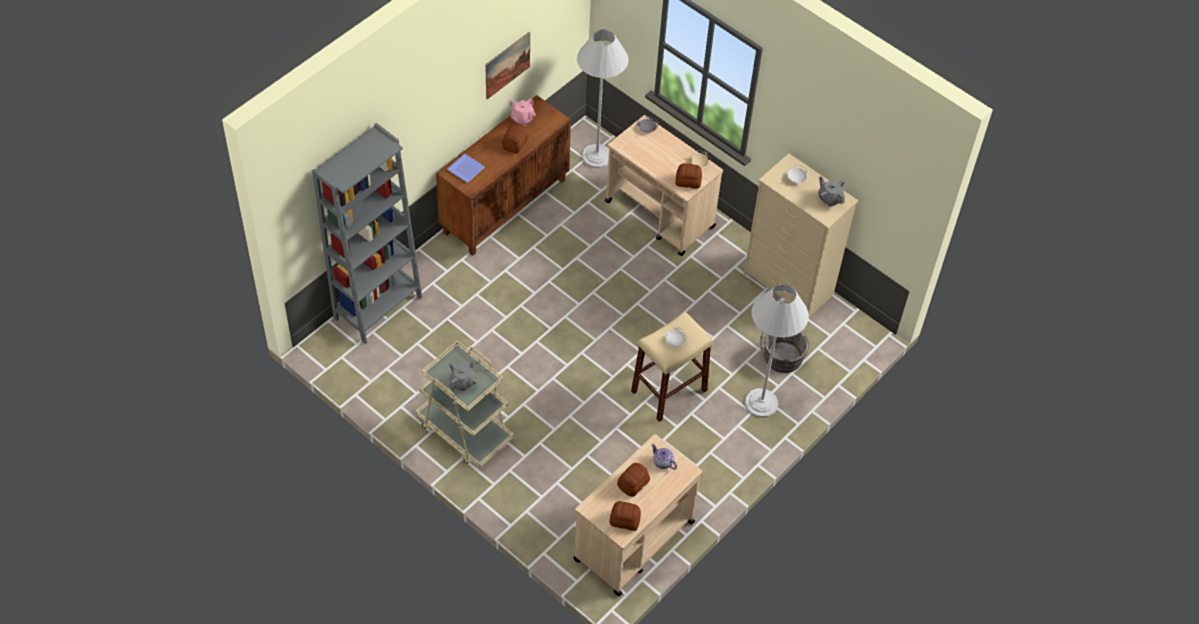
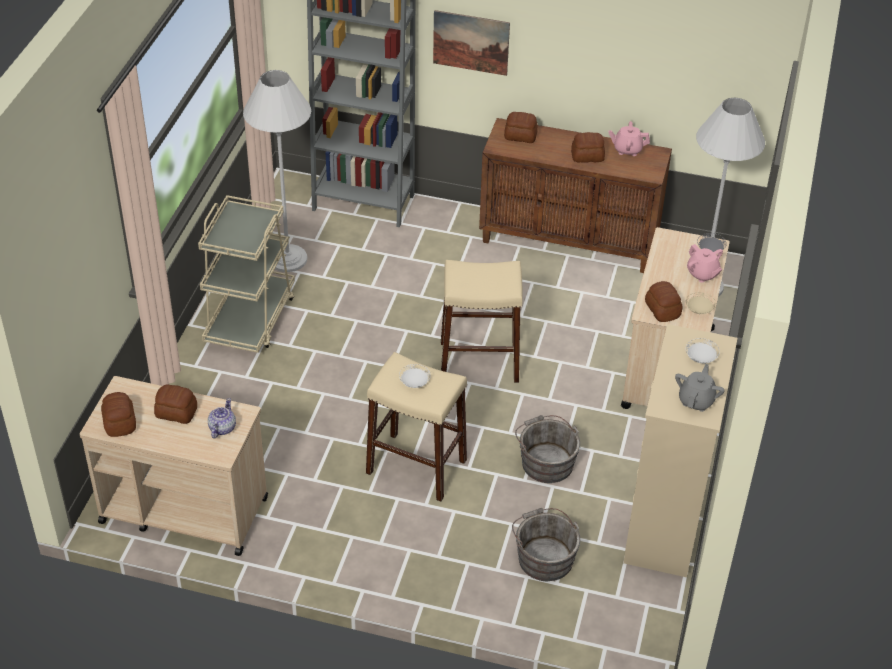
camera: 65 degrees right, 10 degrees down
(463, 382) = (234, 232): grey teapot -> none
(467, 169) = (520, 136): plate -> bread
(507, 65) = (631, 62): picture -> picture (471, 42)
(593, 313) = (479, 362): none -> beige stool
(667, 144) = (702, 274): none -> pink teapot
(703, 318) = (546, 461): none -> grey bucket
(761, 403) = (458, 561): white floor lamp -> white floor lamp (287, 258)

